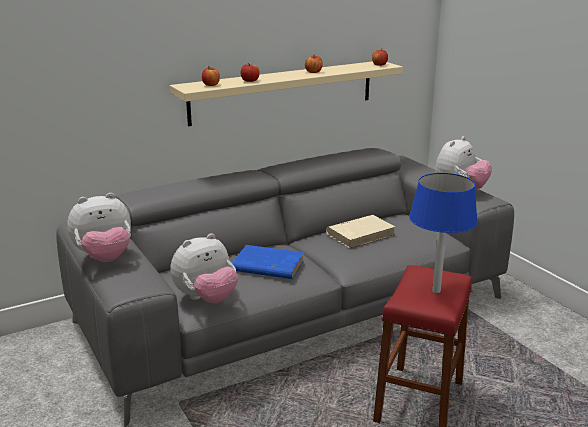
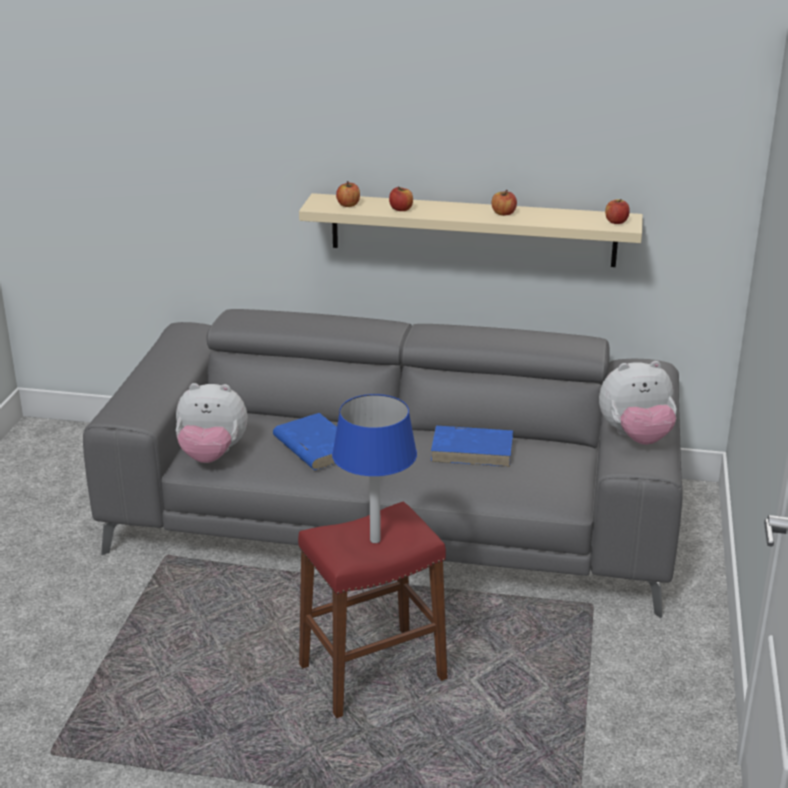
camera: 40 degrees right, 5 degrees up
(104, 258) = (144, 375): plush toy -> none
(361, 234) = (473, 450): beige book -> blue book

